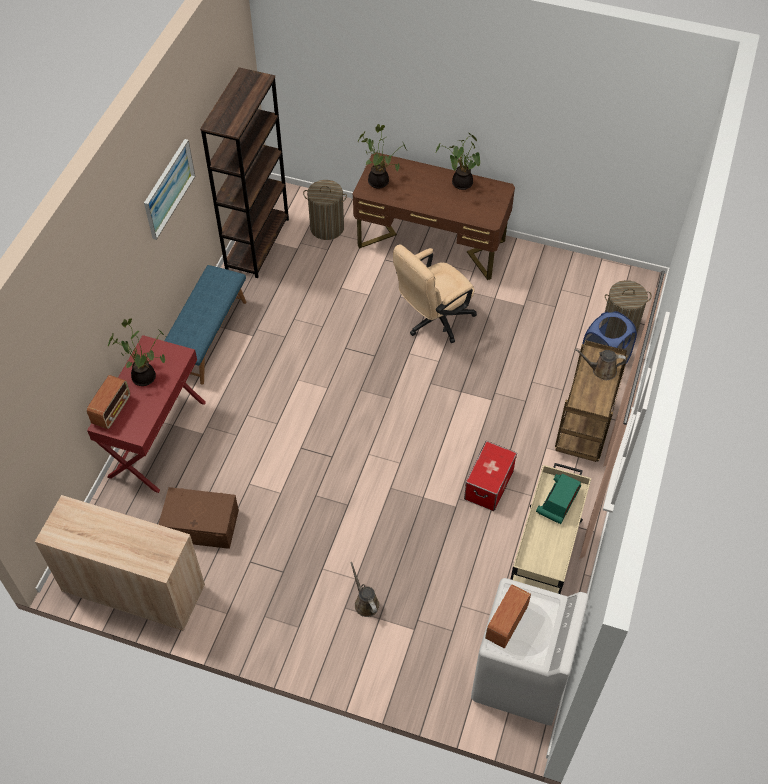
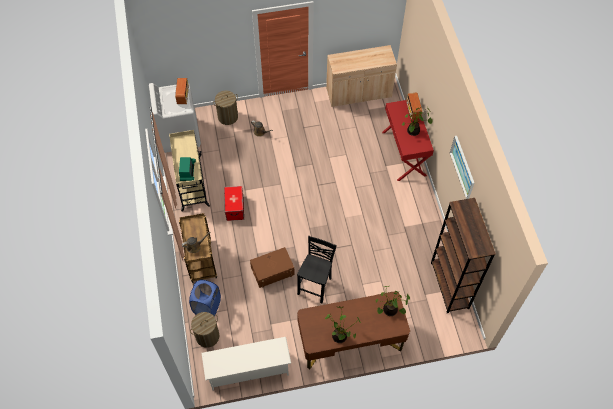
camera: 150 degrees right, 5 degrees up
(201, 525) = (352, 128): brown storage box -> brown storage box (272, 271)
(207, 337) = (426, 214): blue bench -> none
(327, 228) = (419, 319): laundry basket -> laundry basket (228, 117)
(433, 321) = (316, 286): beige office chair -> black stool
(582, 270) = (248, 370): none -> white shoe rack

